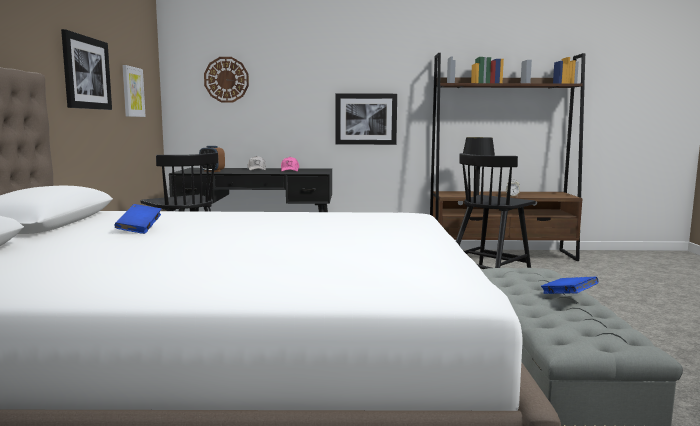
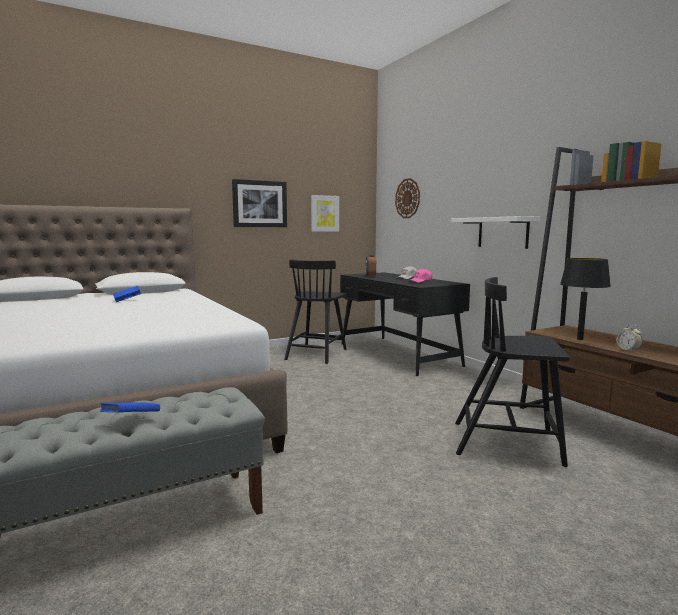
camera: 60 degrees right, 0 degrees up
(366, 119) = (503, 232): picture -> white shelf

